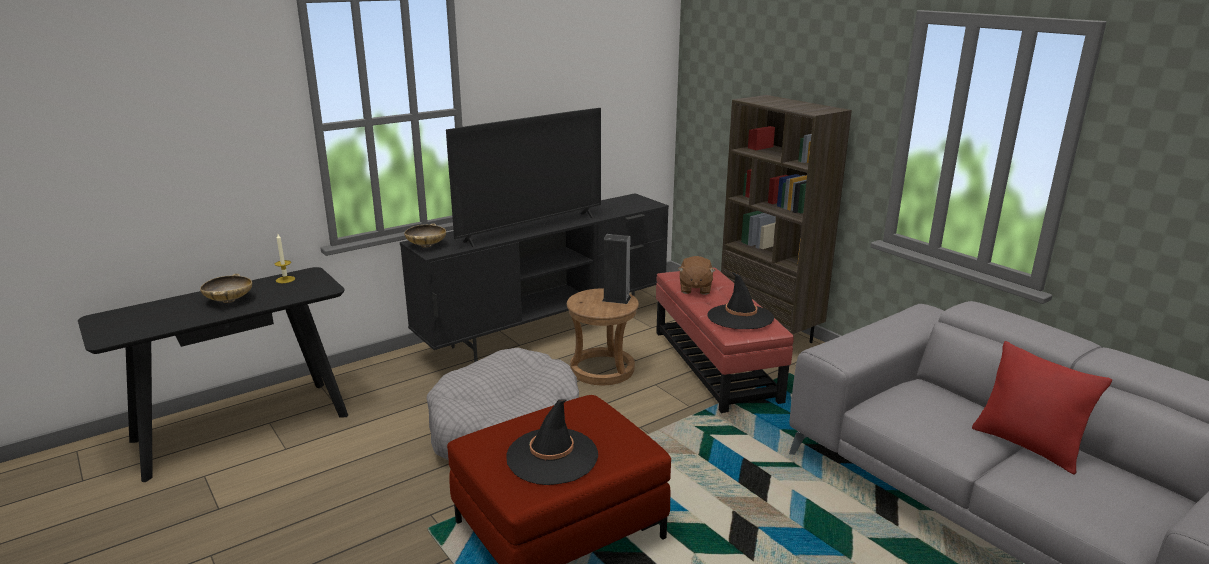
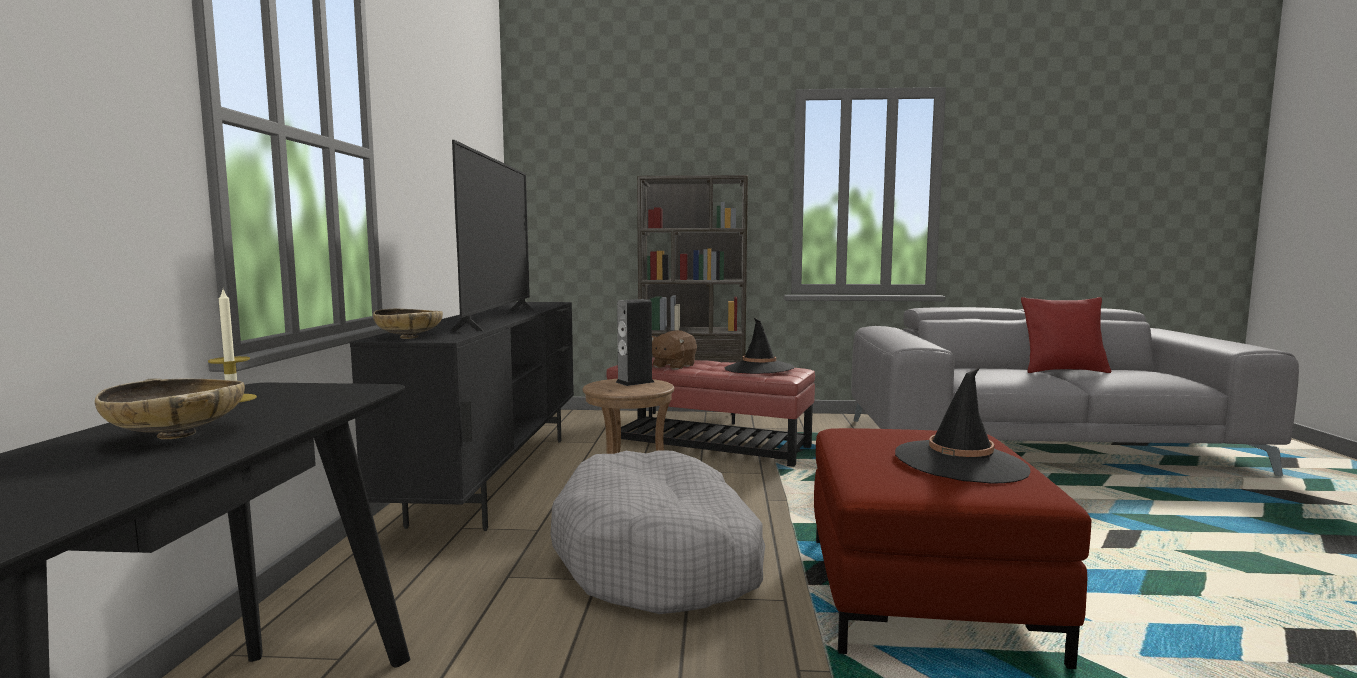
camera: 50 degrees left, 15 degrees down
(695, 289) = (673, 366): brown plush toy -> brown plush toy turned 75 degrees clockwise

